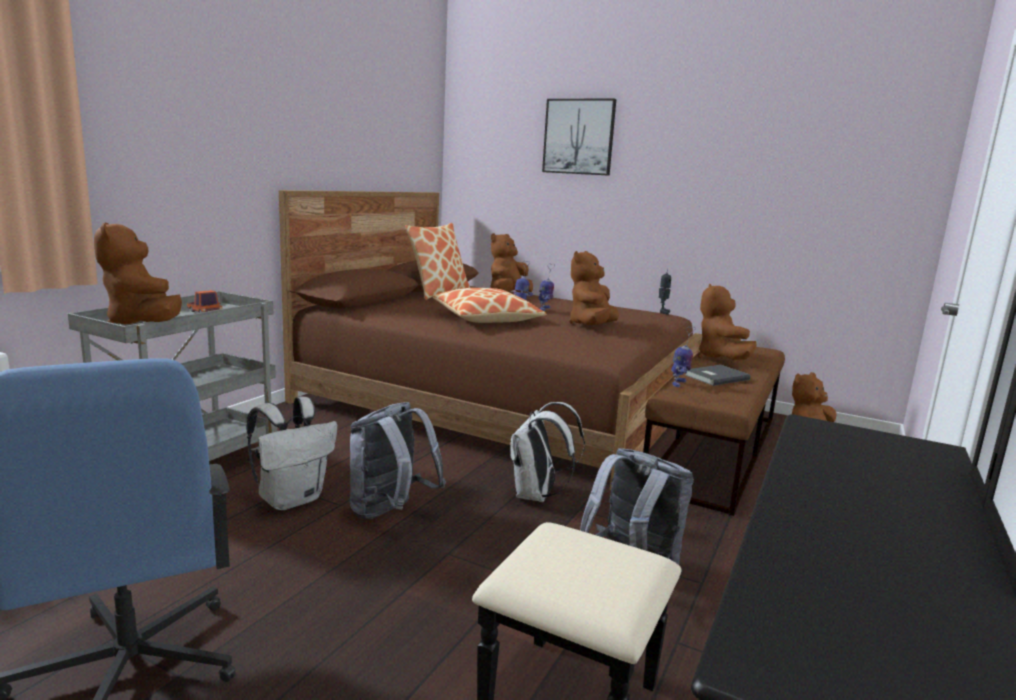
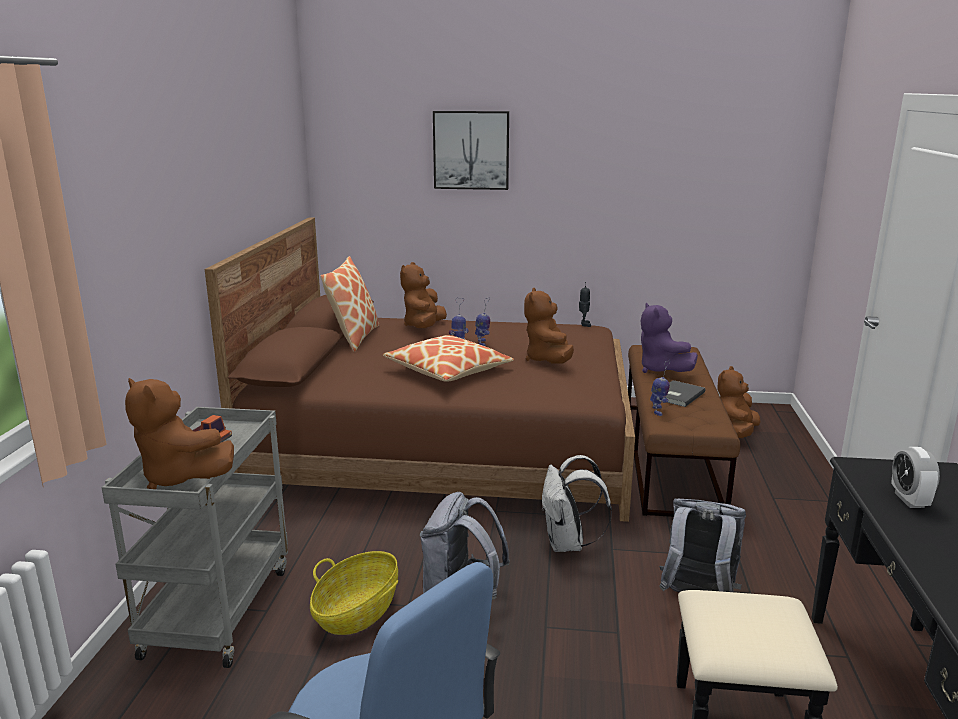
camera: 20 degrees left, 5 degrees up
(292, 499) = (357, 612): white backpack -> basket
(720, 359) = (661, 370): brown plush toy -> purple plush toy
(845, 461) = (909, 500): none -> alarm clock

